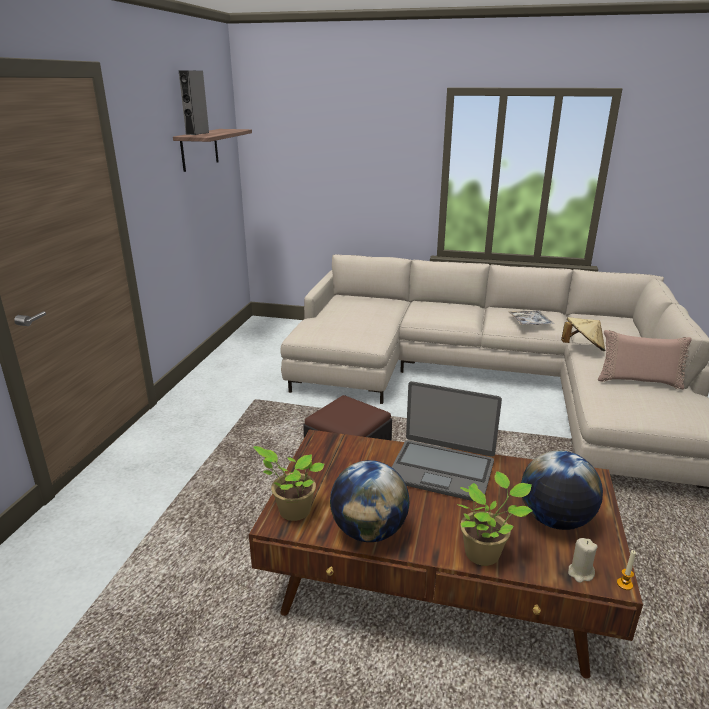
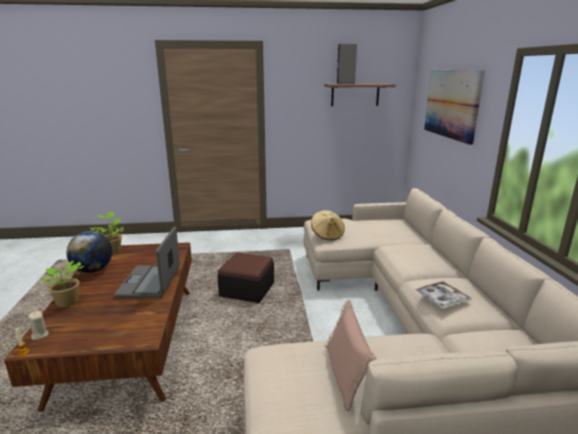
camera: 70 degrees right, 5 degrees down
(340, 148) = (452, 104): none -> picture
(555, 520) = (94, 325): globe -> none
(582, 348) = (408, 336): beige hat -> beige hat (327, 235)

